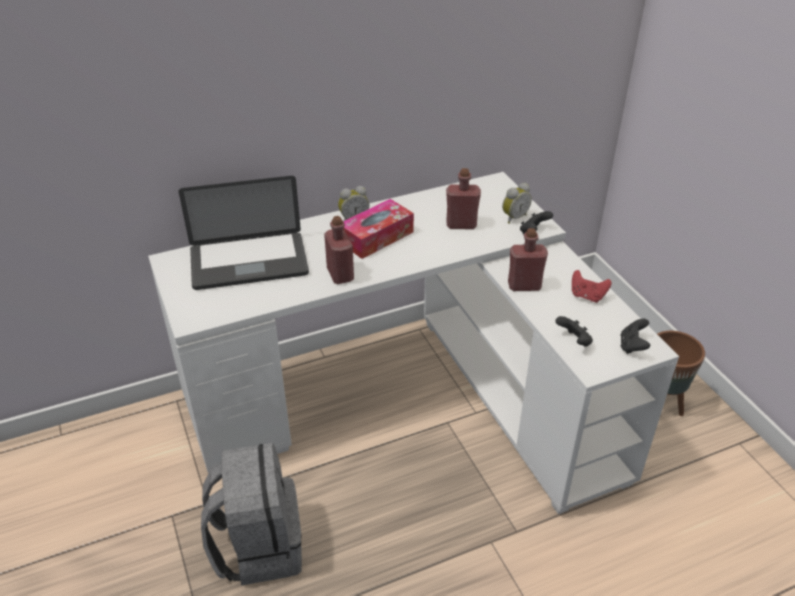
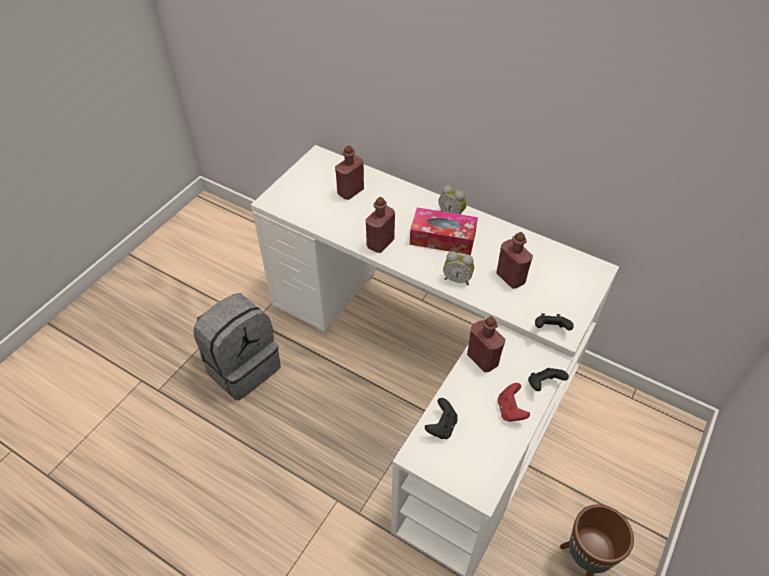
camera: 55 degrees right, 10 degrees up
(249, 262) = (350, 191): laptop -> red bottle
(513, 217) = (557, 306): alarm clock -> alarm clock (457, 279)
(632, 346) = (472, 473): black game controller -> black game controller (543, 384)

